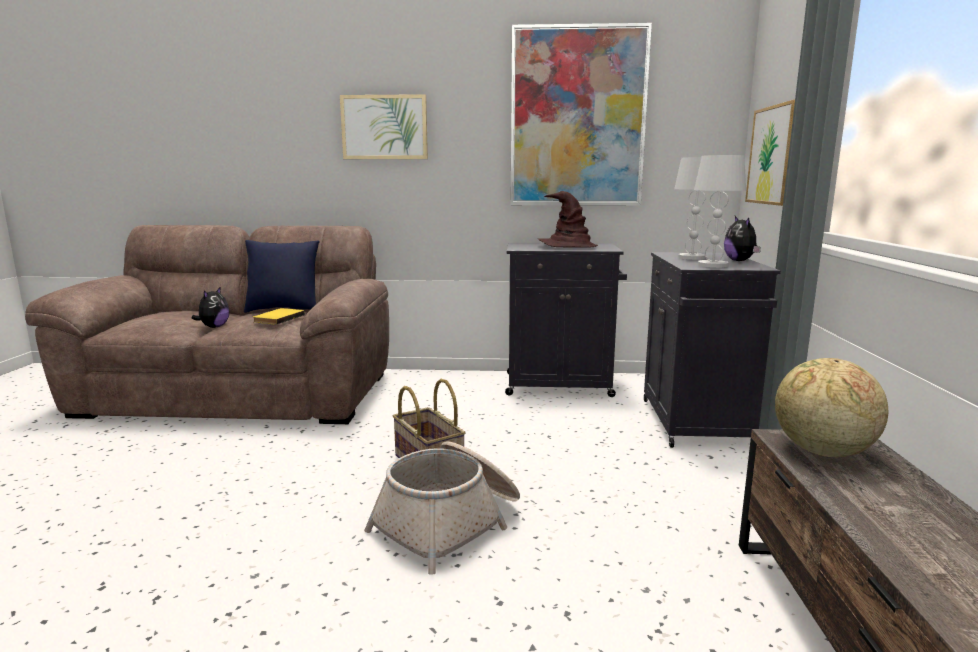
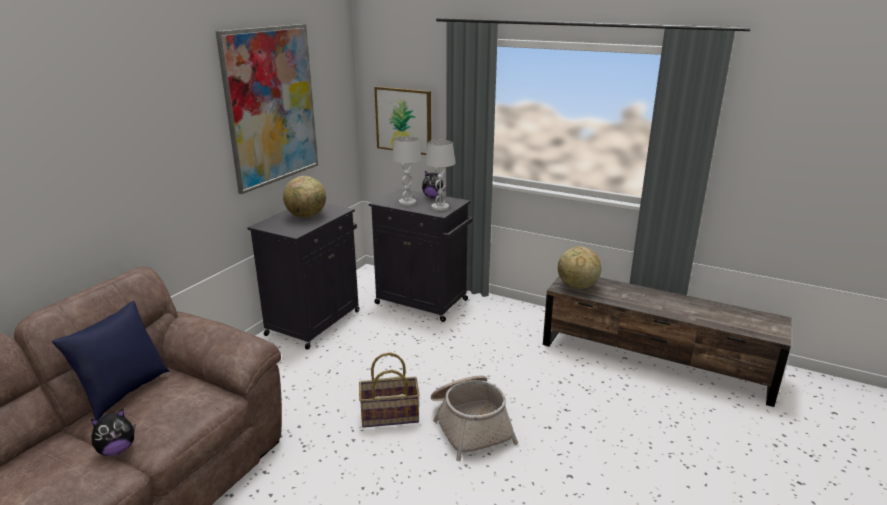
camera: 65 degrees left, 10 degrees up
(214, 327) = (117, 450): plush toy -> plush toy turned 105 degrees clockwise
(277, 318) = (175, 397): yellow book -> none
(384, 127) = (119, 151): picture -> none
(567, 246) = (307, 216): brown hat -> globe

